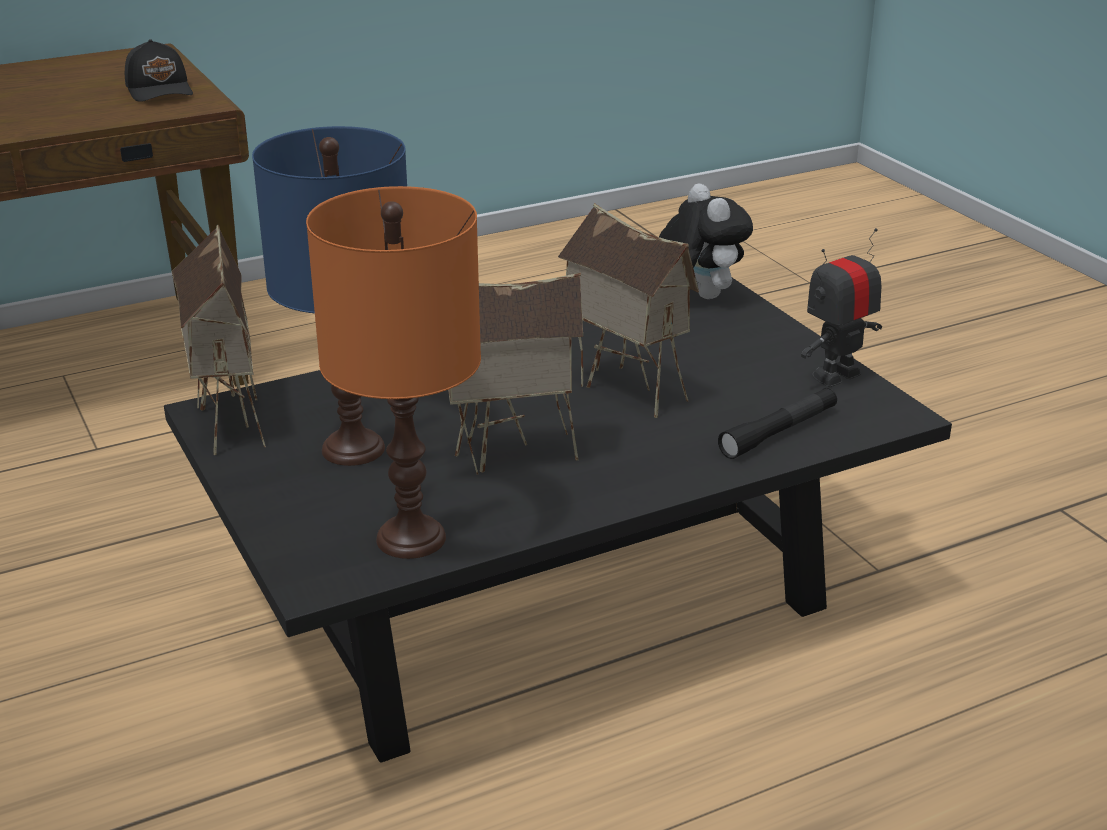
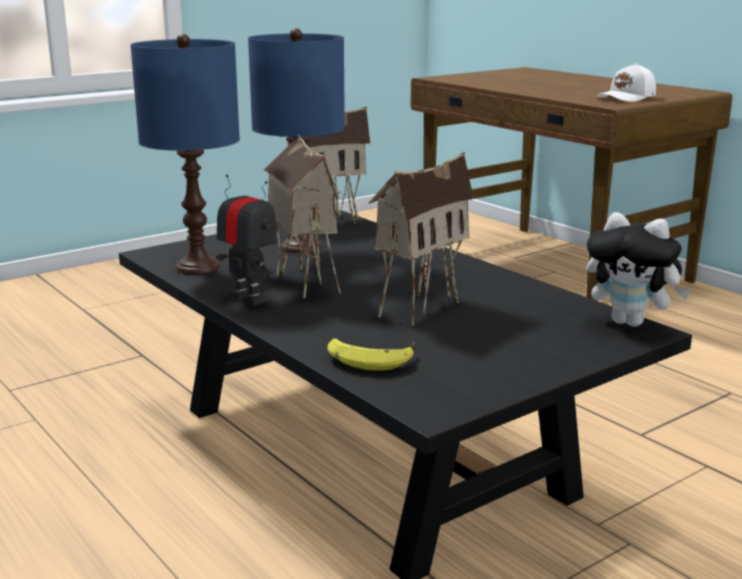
camera: 80 degrees right, 10 degrees down
(161, 90) = (627, 98): black cap -> white cap
(412, 537) = (198, 267): orange table lamp -> blue table lamp
(699, 295) = (631, 322): plush toy -> plush toy turned 60 degrees clockwise
(779, 432) = (371, 359): black flashlight -> banana
(836, 376) = (498, 381): toy robot -> toy robot (249, 299)

